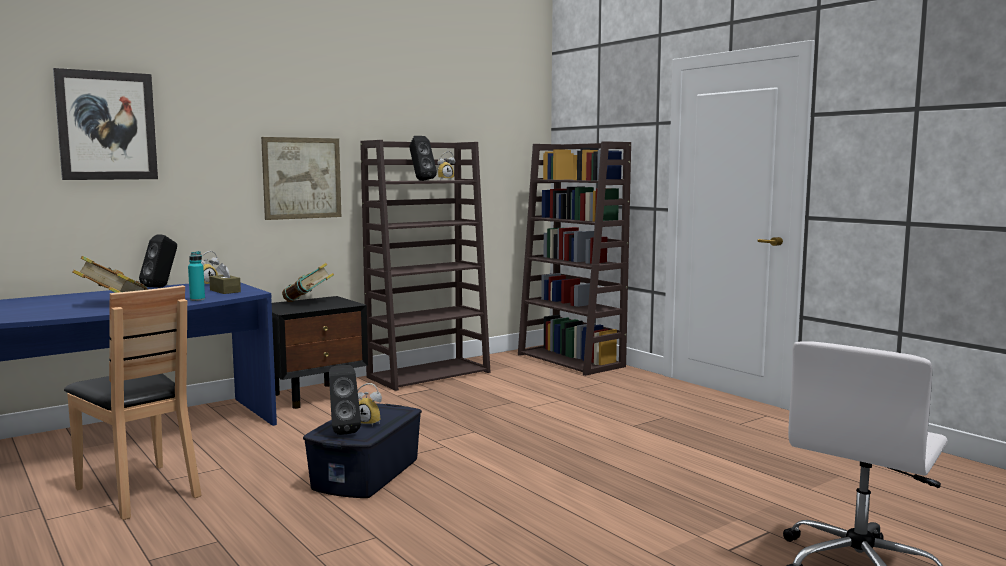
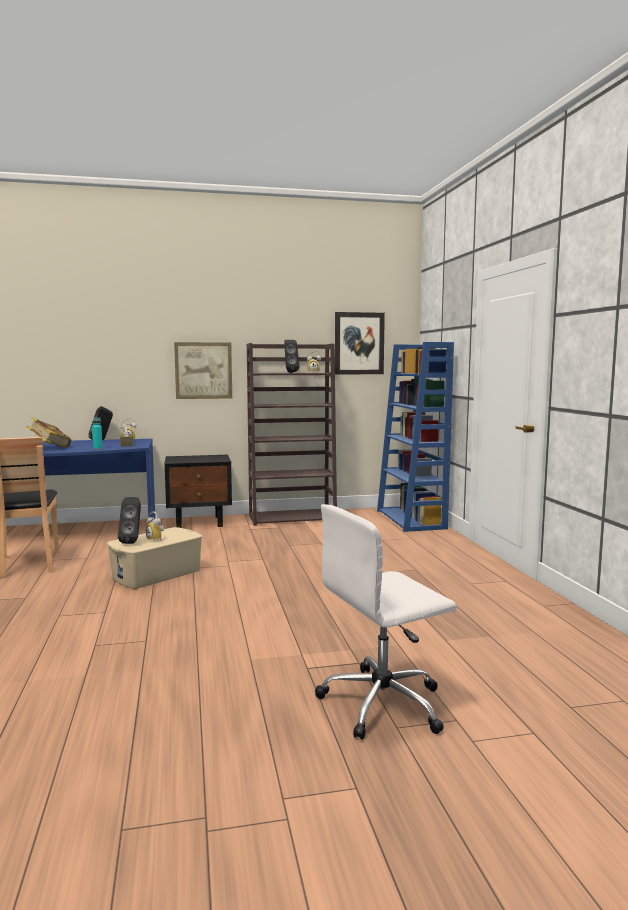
camera: 25 degrees right, 0 degrees up
(107, 126) = (72, 336): picture -> picture (359, 343)
(308, 302) = (200, 457): book -> none
(367, 473) = (157, 574): blue storage box -> beige storage box
(571, 360) = (411, 520): brown bookcase -> blue bookcase

